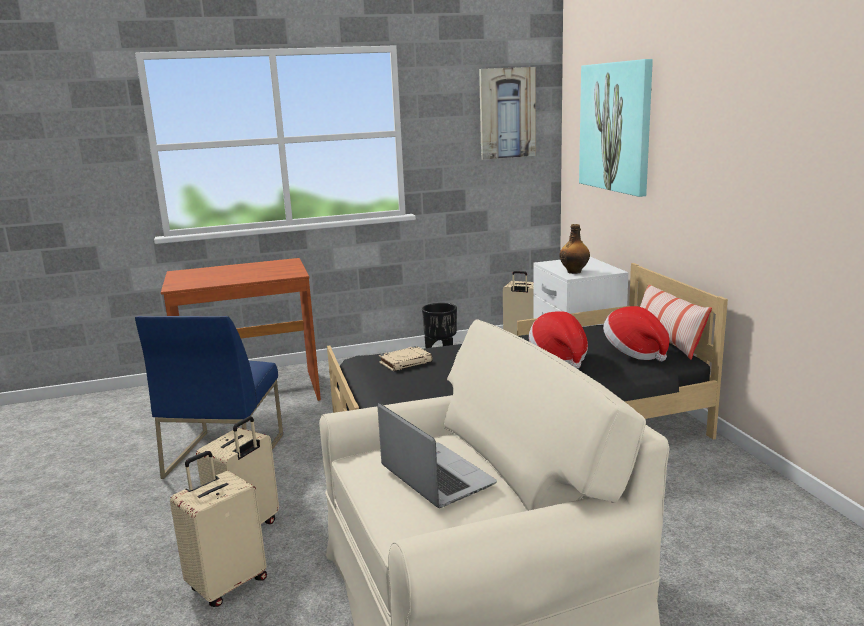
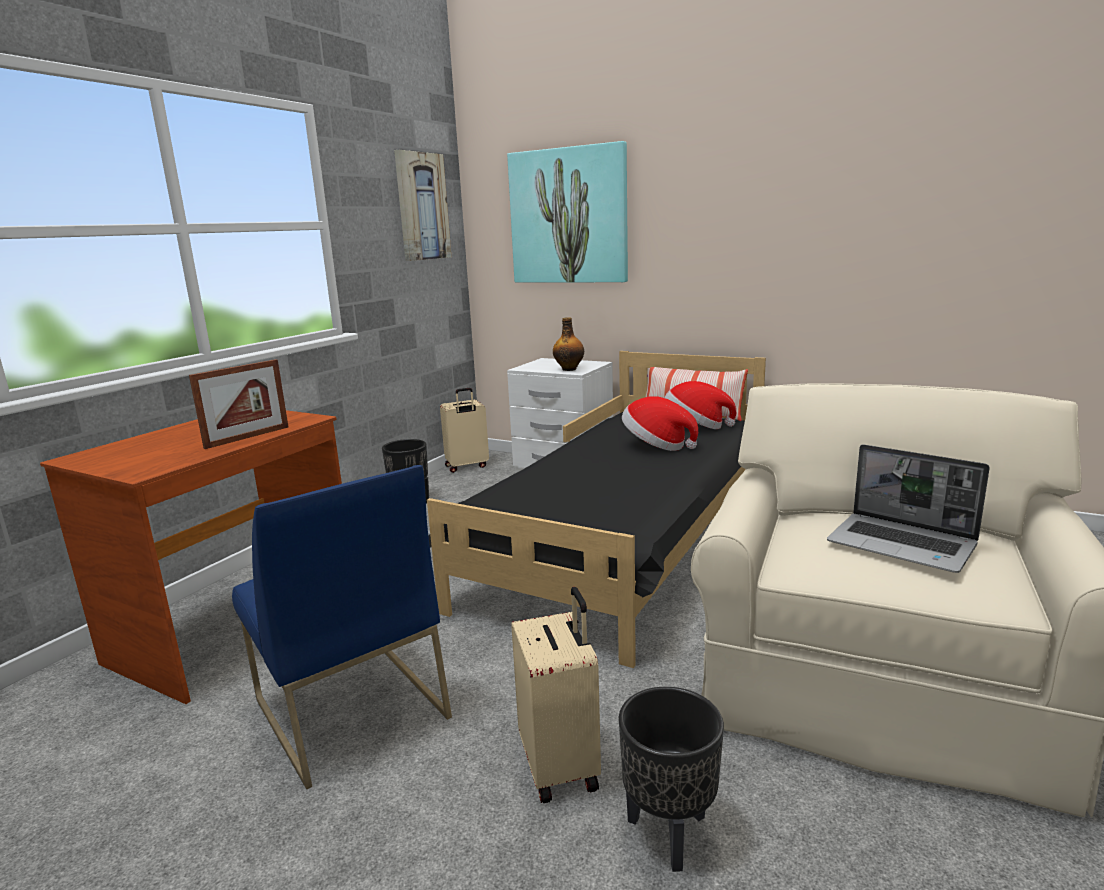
camera: 45 degrees left, 0 degrees up
(227, 584) = (668, 833): beige suitcase -> black planter
(247, 279) = (248, 437): none -> picture frame
(406, 362) = (533, 491): beige book -> none
(435, 476) = (903, 545): laptop -> laptop turned 150 degrees counterclockwise

